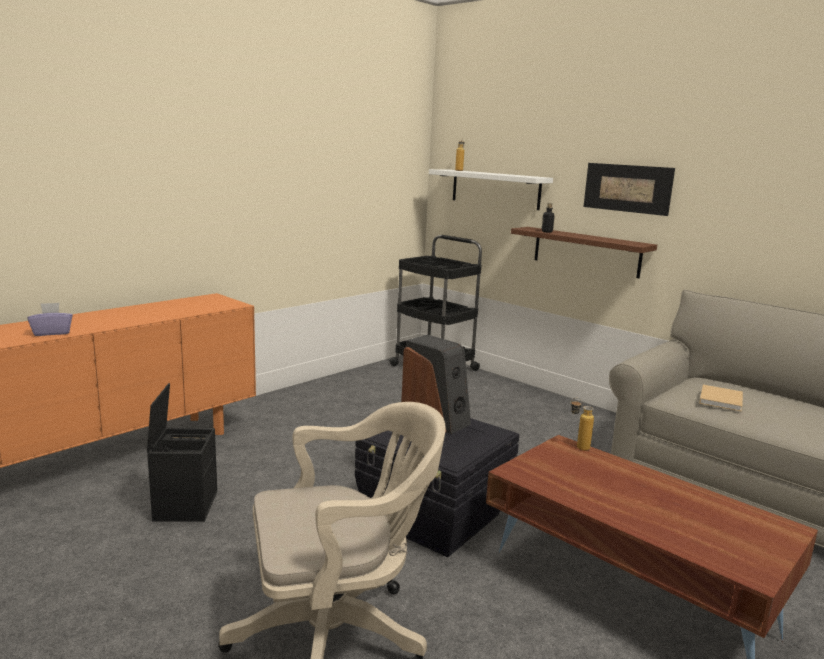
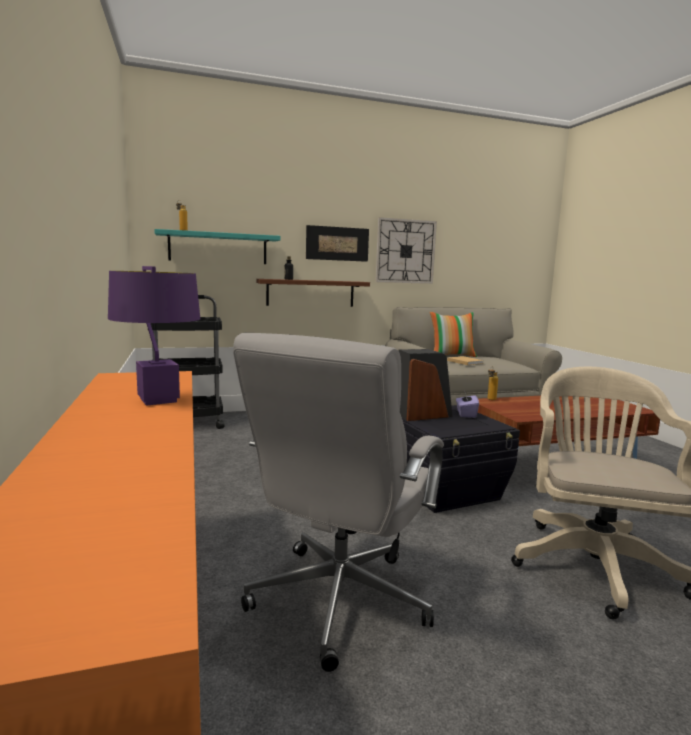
camera: 60 degrees left, 5 degrees down
(52, 332) = (151, 448): purple tissue box -> purple tissue box (466, 414)
(154, 315) = (158, 400): none -> purple table lamp
(185, 505) = (340, 597): black storage box -> grey office chair
(495, 189) = (218, 248): white shelf -> turquoise shelf
(734, 204) = (405, 251): none -> wall clock
(752, 388) = (452, 356): none -> pillow

